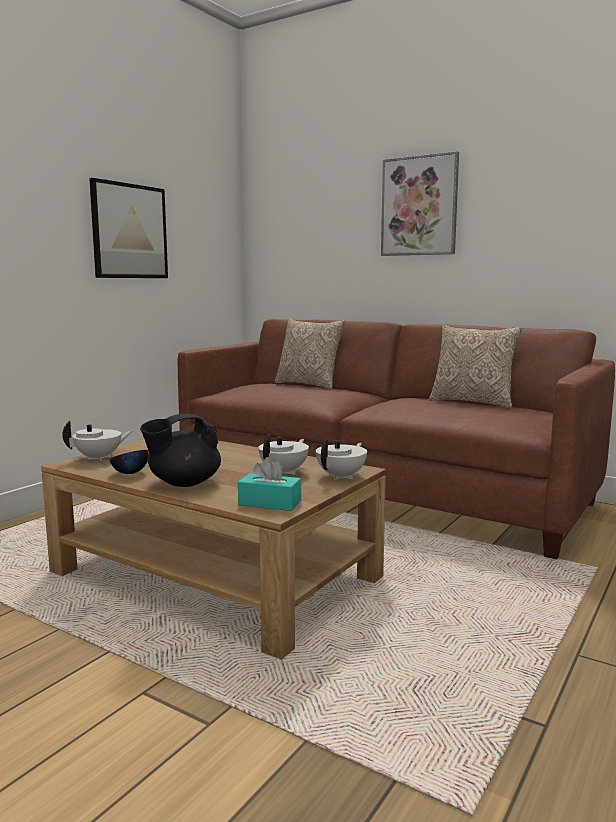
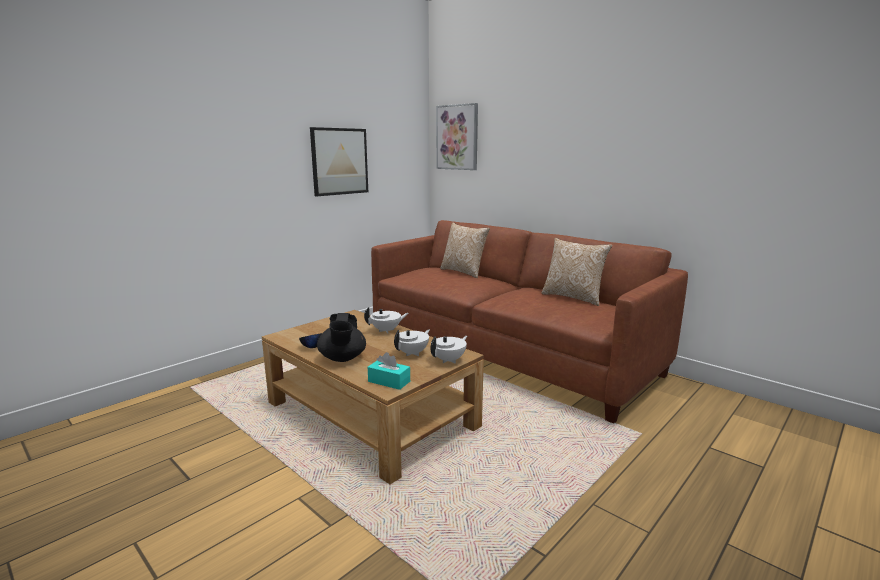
camera: 10 degrees right, 5 degrees up
(99, 458) = (299, 332): white teapot -> white teapot (386, 330)
(183, 483) = (342, 358): black teapot -> black teapot turned 75 degrees counterclockwise
(419, 206) = (550, 141): picture -> picture (457, 137)

